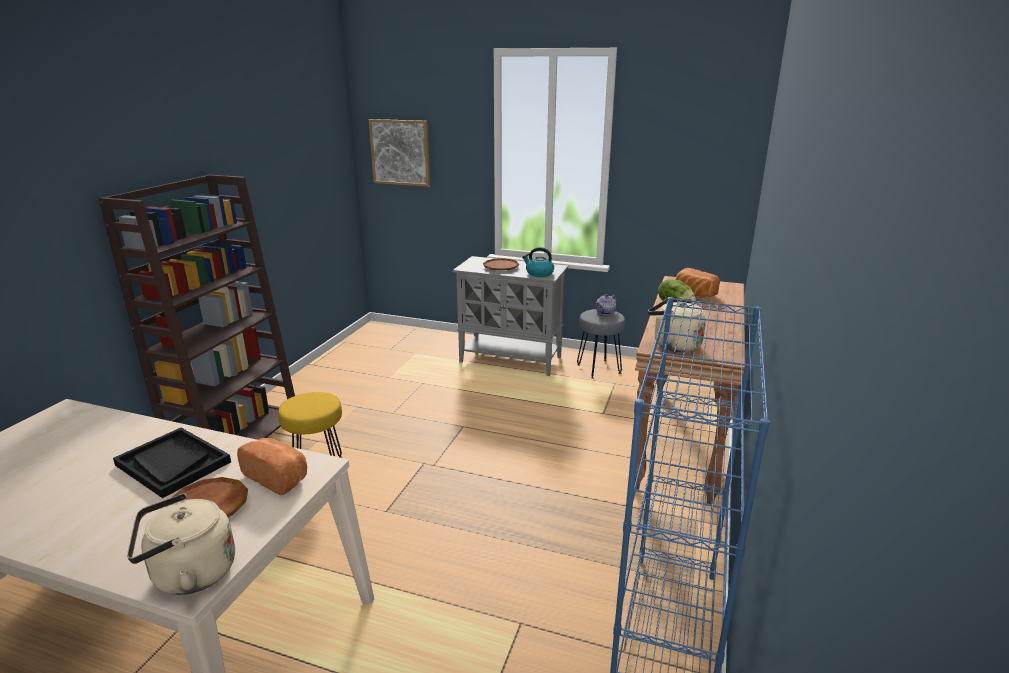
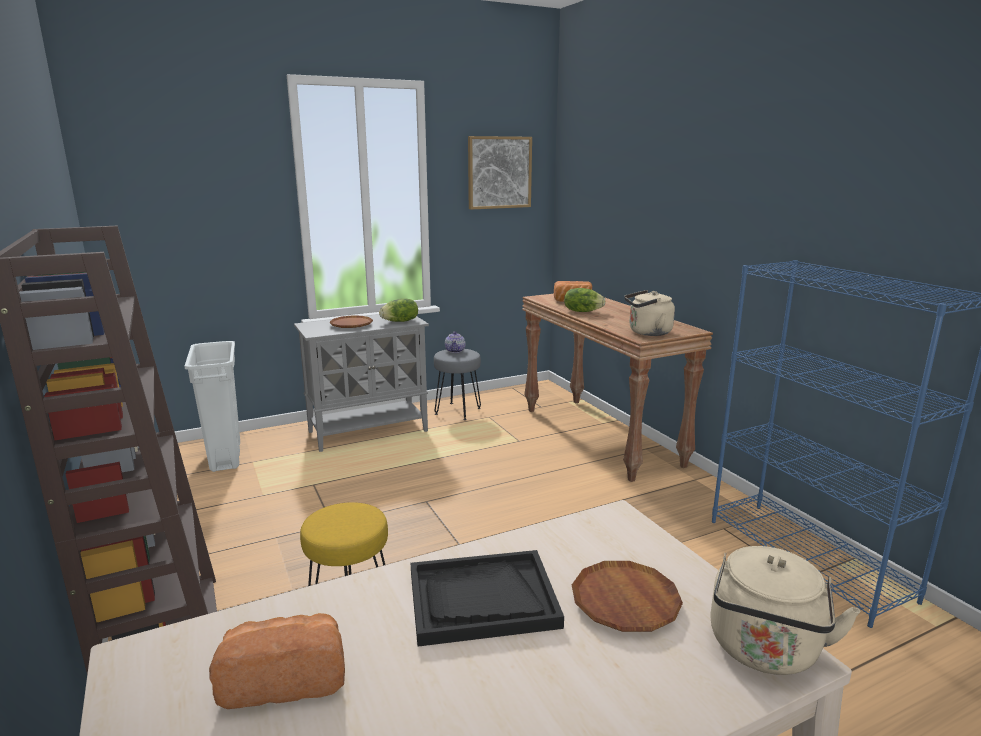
camera: 45 degrees left, 5 degrees down
(278, 477) = (611, 543): bread -> bread (285, 678)
(400, 152) = (160, 207): picture -> picture (499, 172)
(408, 343) = (225, 456): none -> white trash can
(539, 273) = (400, 321): kettle -> lettuce

